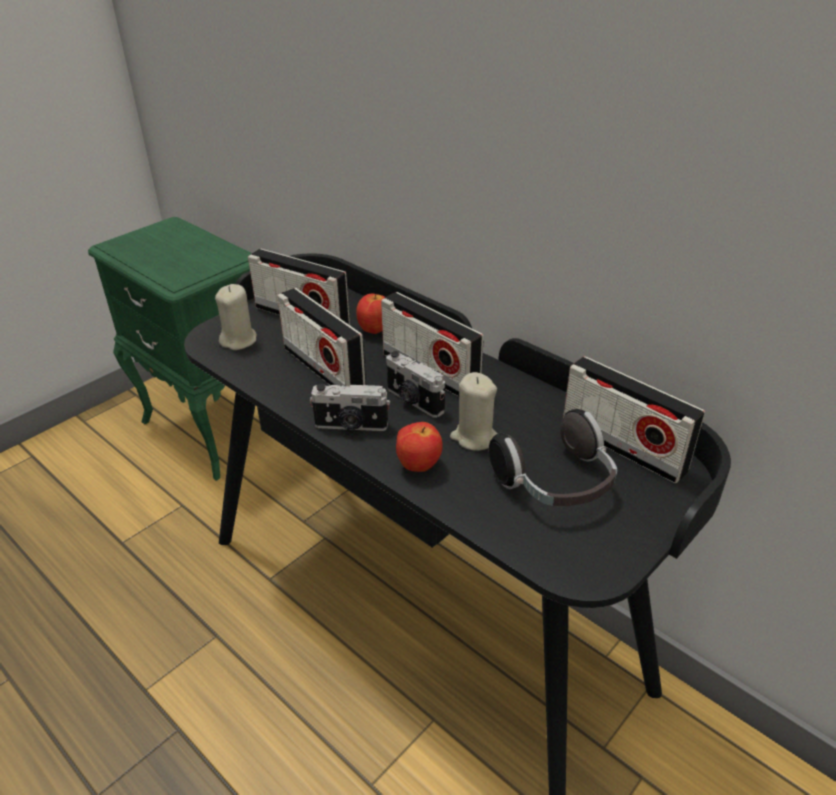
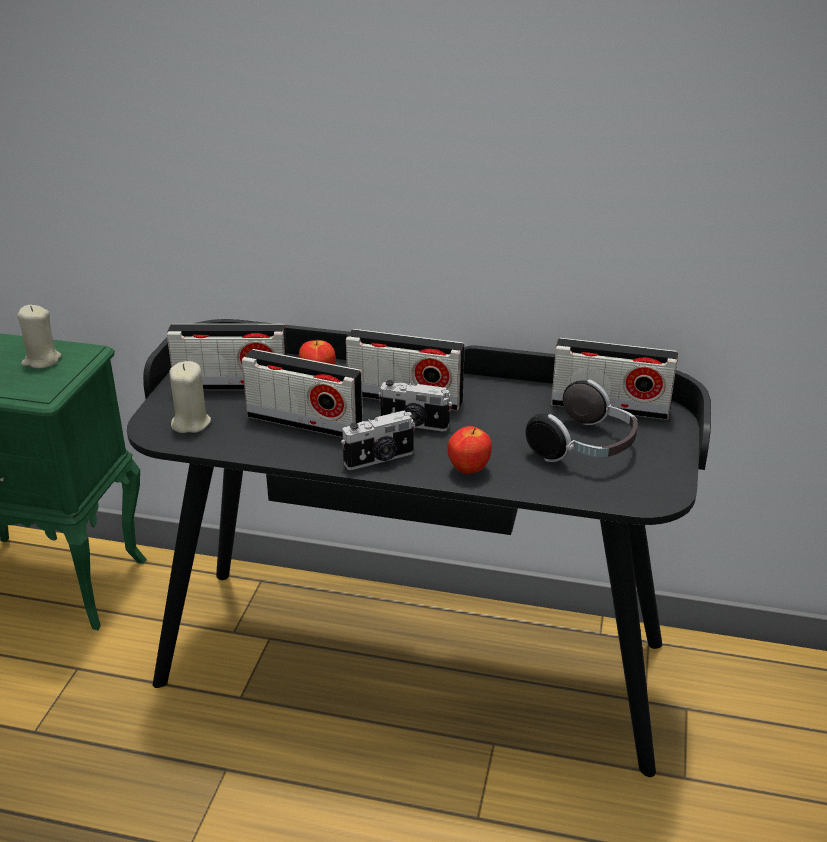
camera: 30 degrees left, 5 degrees down
(473, 437) = (491, 435): beige candle -> beige candle (41, 360)

